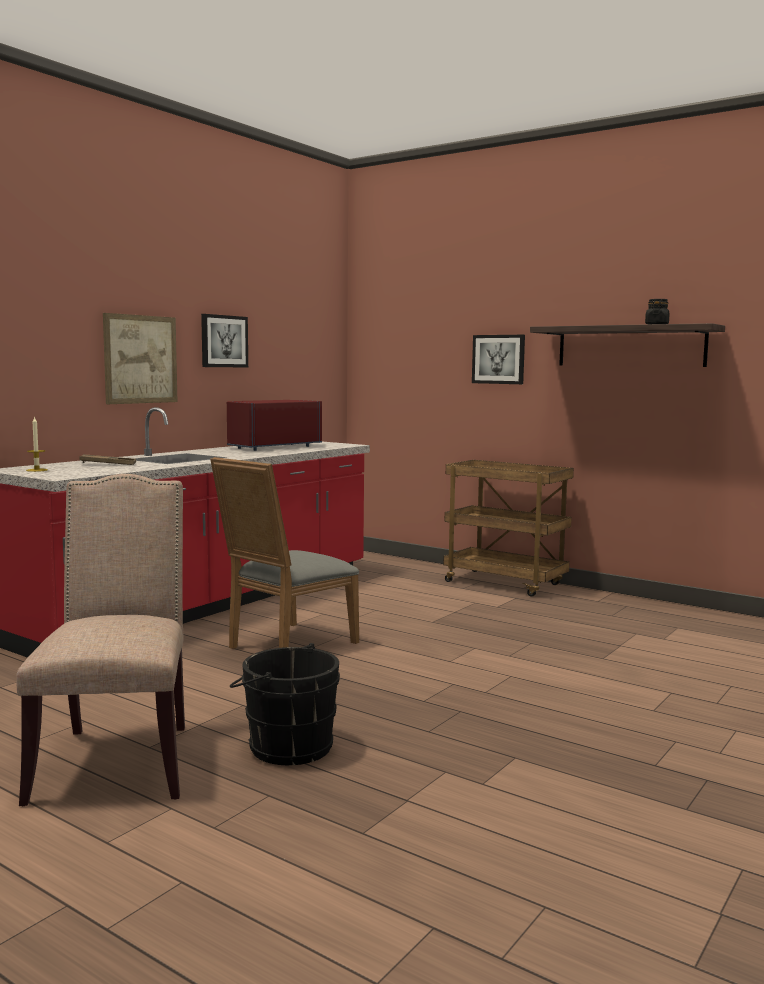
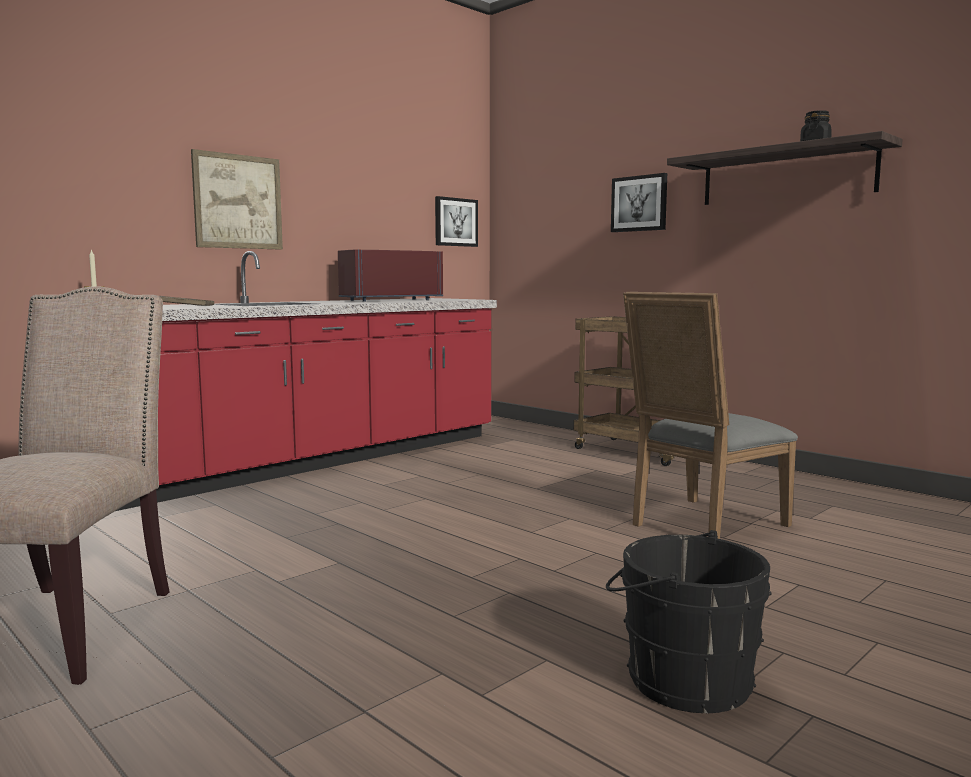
camera: 10 degrees right, 0 degrees up
(223, 341) = (339, 188): picture -> picture (455, 222)
(286, 646) = (356, 507): grey chair -> grey chair (701, 525)
(286, 746) = (266, 623): black bucket -> black bucket (681, 678)

